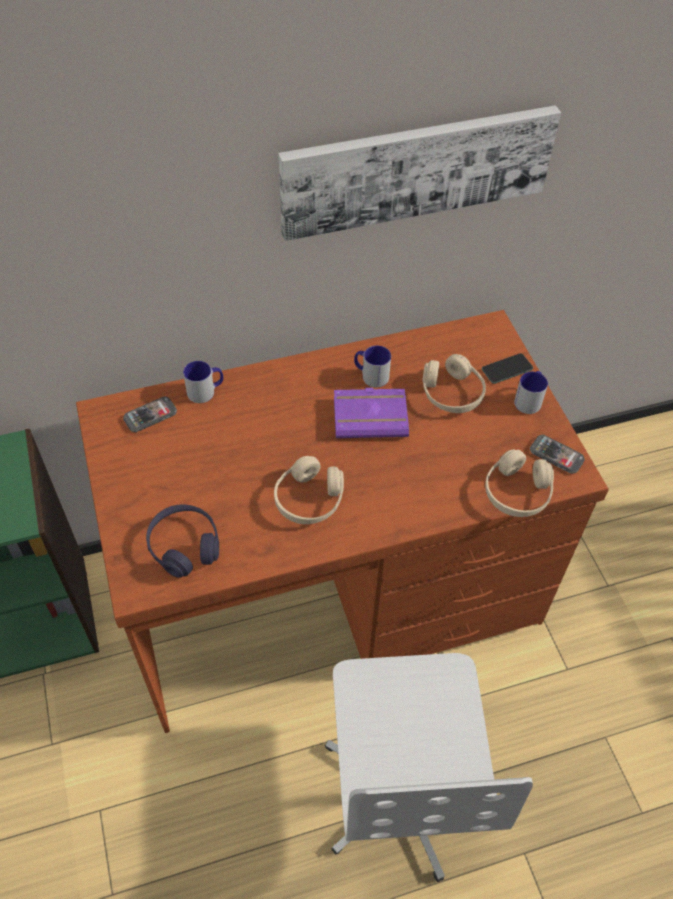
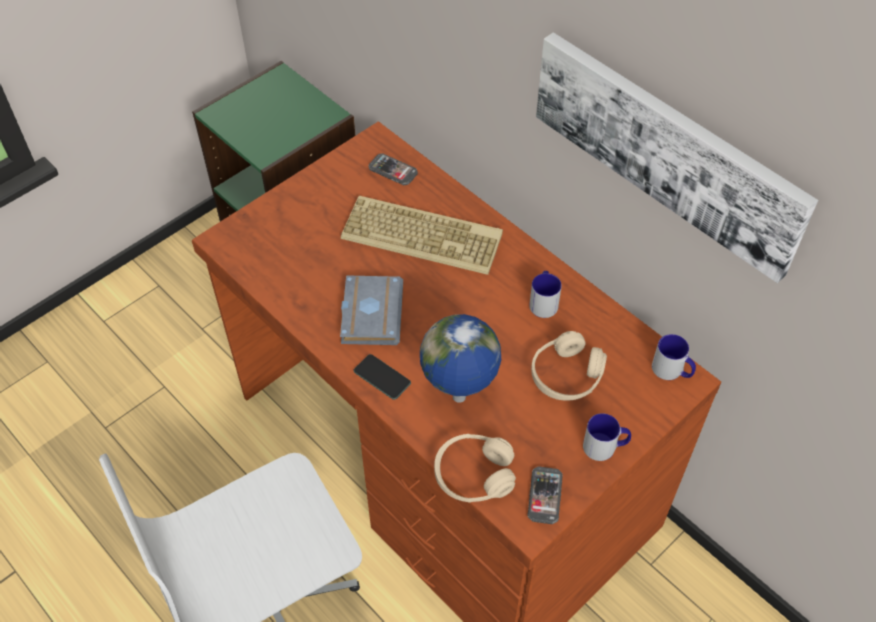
camera: 65 degrees right, 0 degrees up
(184, 546) = (276, 251): purple headphones -> none
(206, 391) = (442, 193): mug -> mug (672, 371)
(245, 424) = (424, 235): none -> keyboard
(309, 499) = (369, 313): beige headphones -> grey book
(371, 416) = (493, 321): purple book -> none
(438, 471) = (459, 398): none -> globe
(507, 369) = (634, 412): phone -> phone (382, 377)

